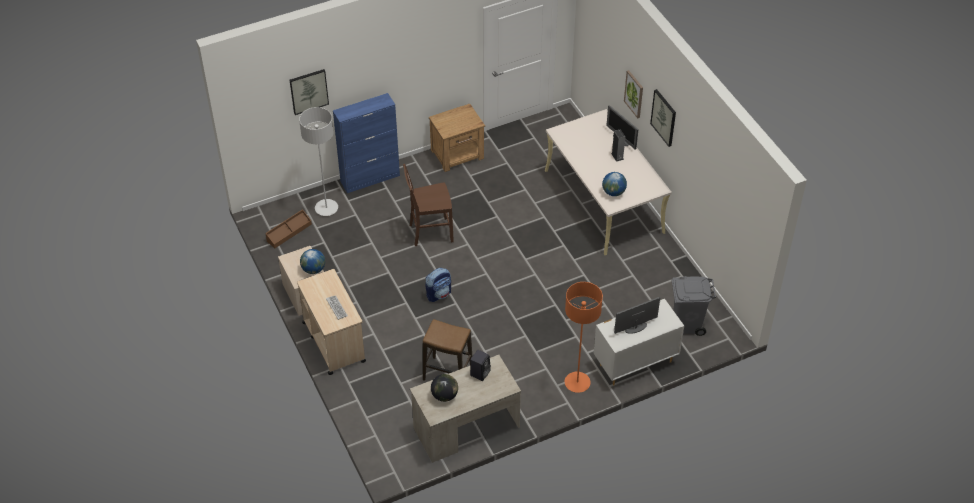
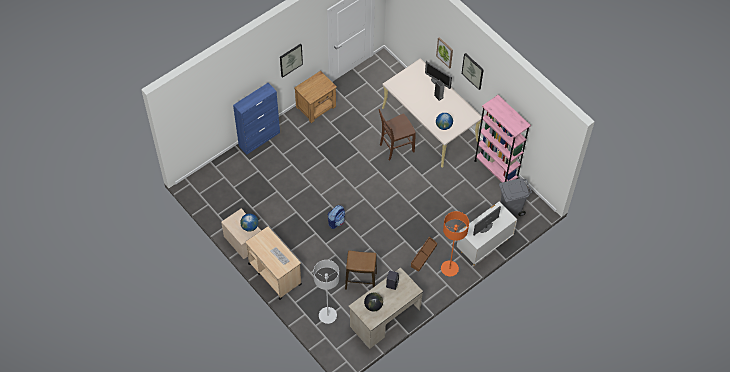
camera: 15 degrees left, 10 degrees up
(289, 232) = (214, 195): brown storage box -> brown storage box (423, 255)
(308, 91) = (216, 98): picture -> picture (290, 60)
(326, 208) = (235, 170): grey floor lamp -> grey floor lamp (327, 315)
(430, 232) = (315, 174): brown chair -> brown chair (395, 148)
(679, 272) = (496, 170): none -> pink bookcase

